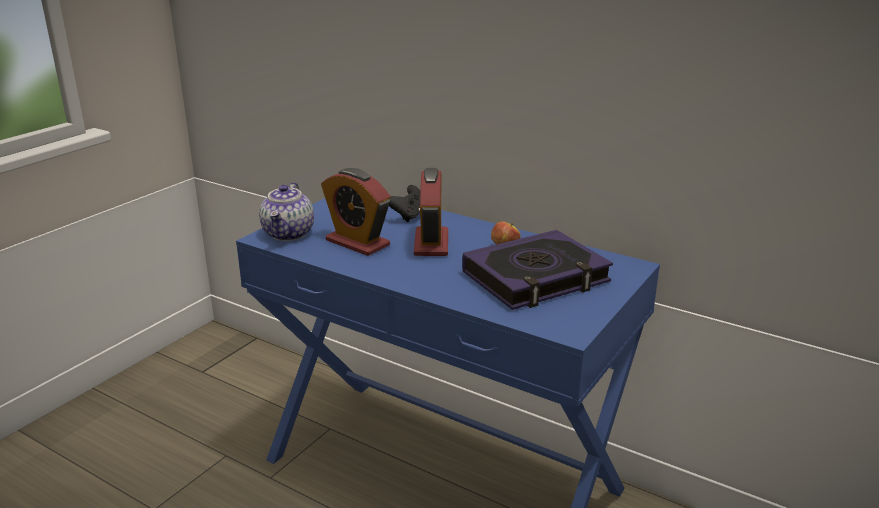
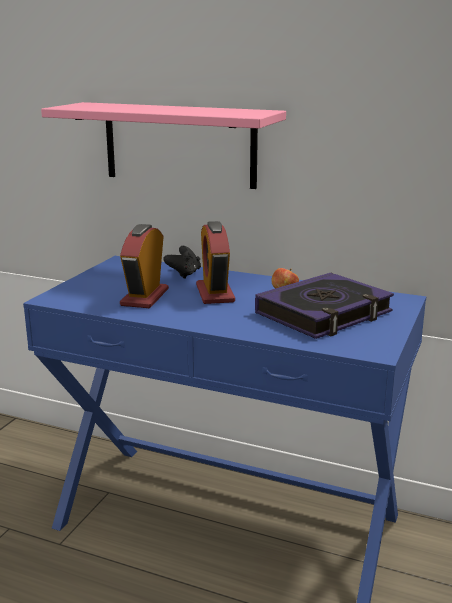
camera: 10 degrees left, 5 degrees down
(289, 234) = (74, 294): teapot -> none
(357, 243) = (145, 297): alarm clock -> alarm clock turned 75 degrees clockwise
(412, 77) = (179, 144): none -> pink shelf

